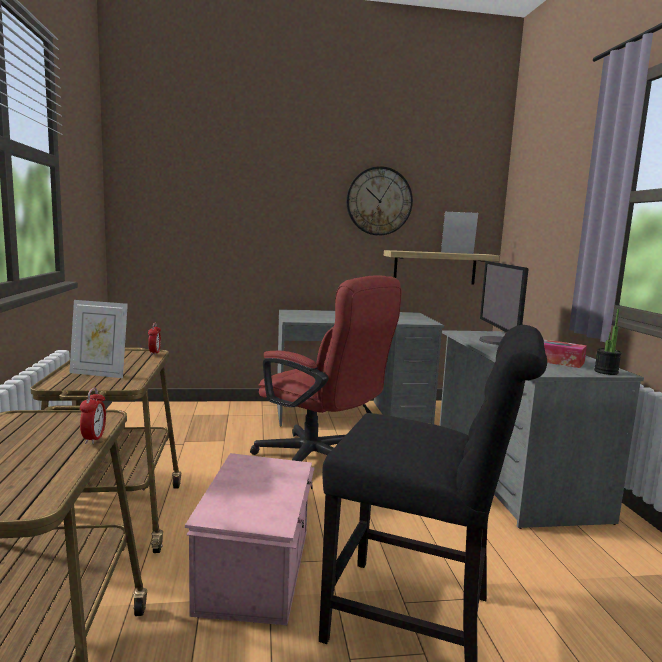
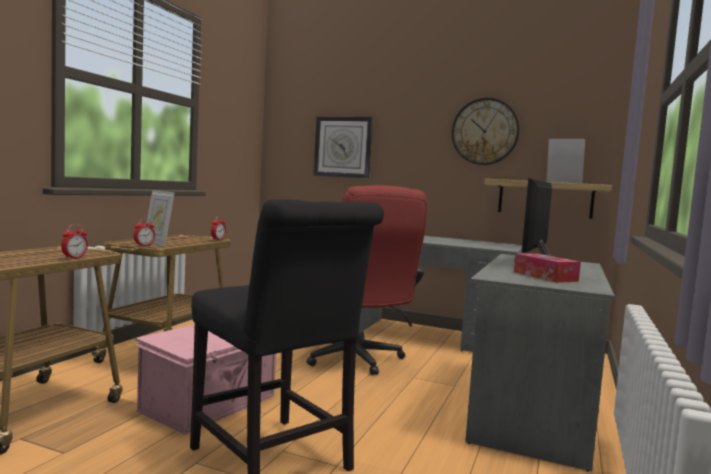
camera: 30 degrees right, 5 degrees down
(107, 386) = (144, 246): none -> alarm clock
(220, 214) = (343, 147): none -> wall clock
(606, 372) = (578, 287): potted plant -> none

